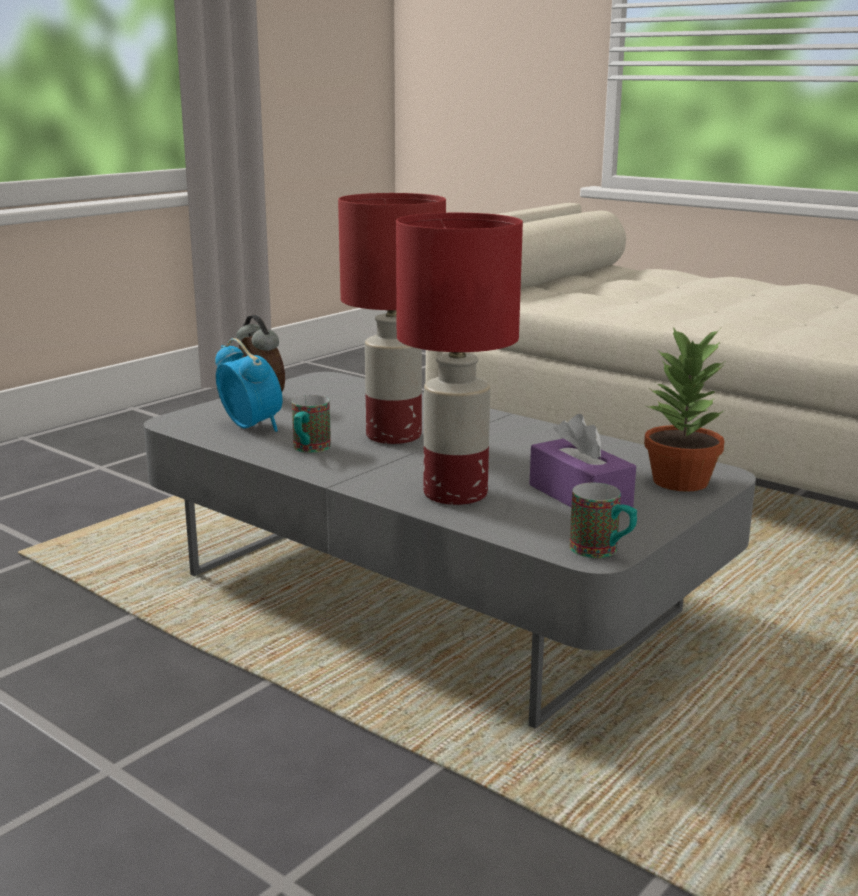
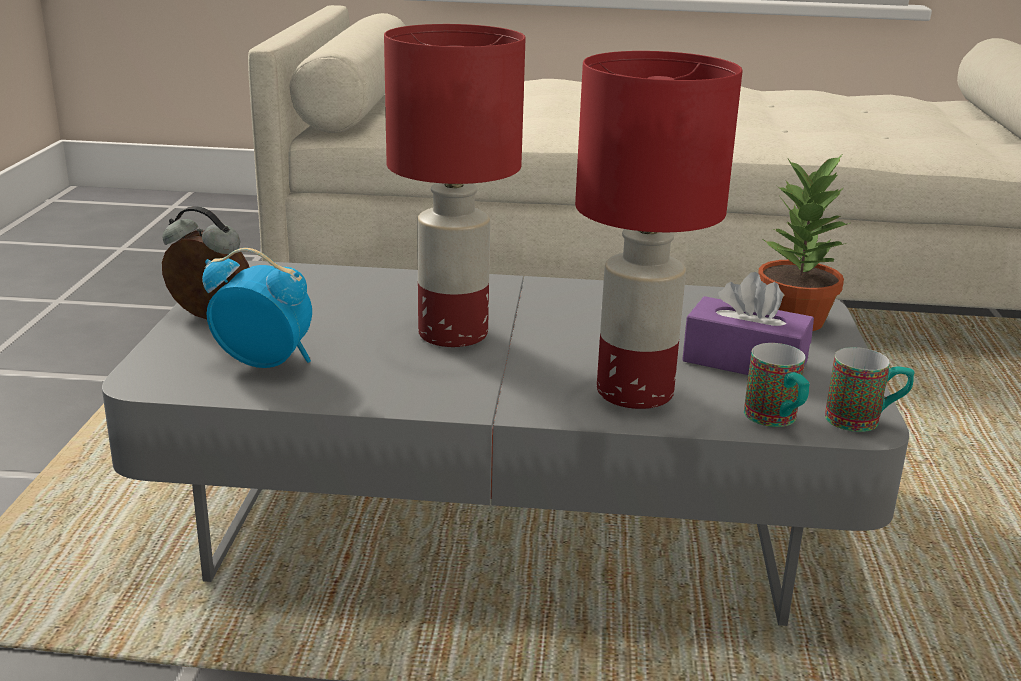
camera: 35 degrees left, 5 degrees up
(308, 449) = (389, 377): mug -> mug (776, 420)

